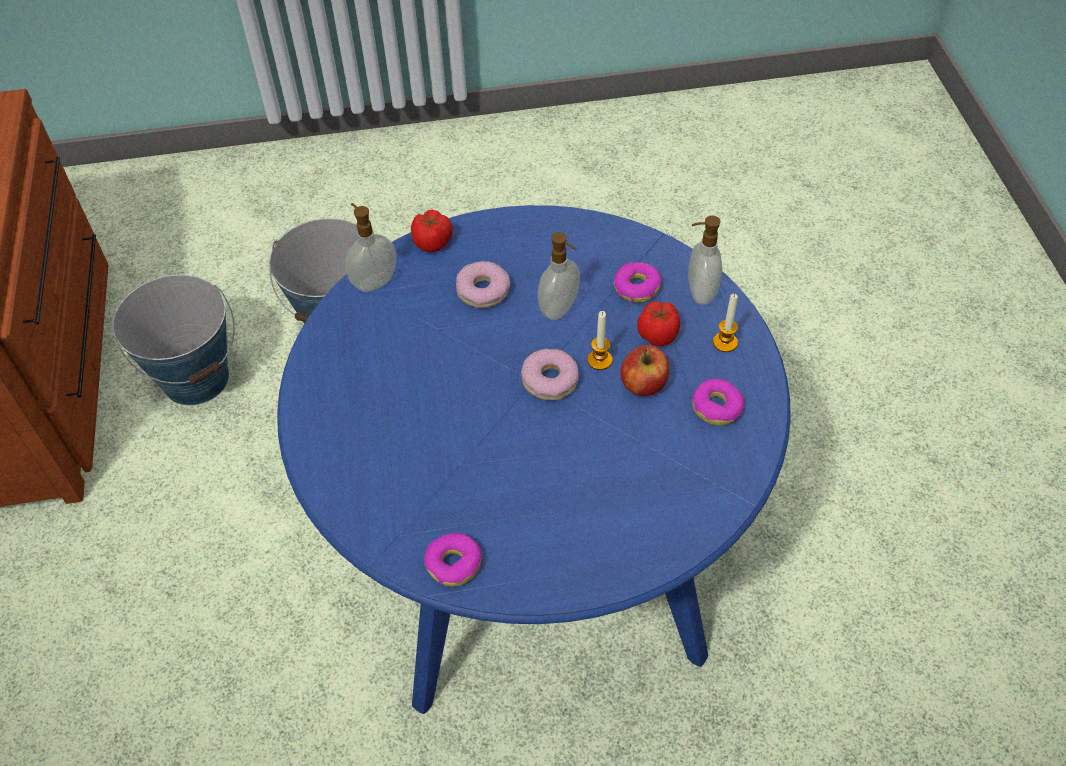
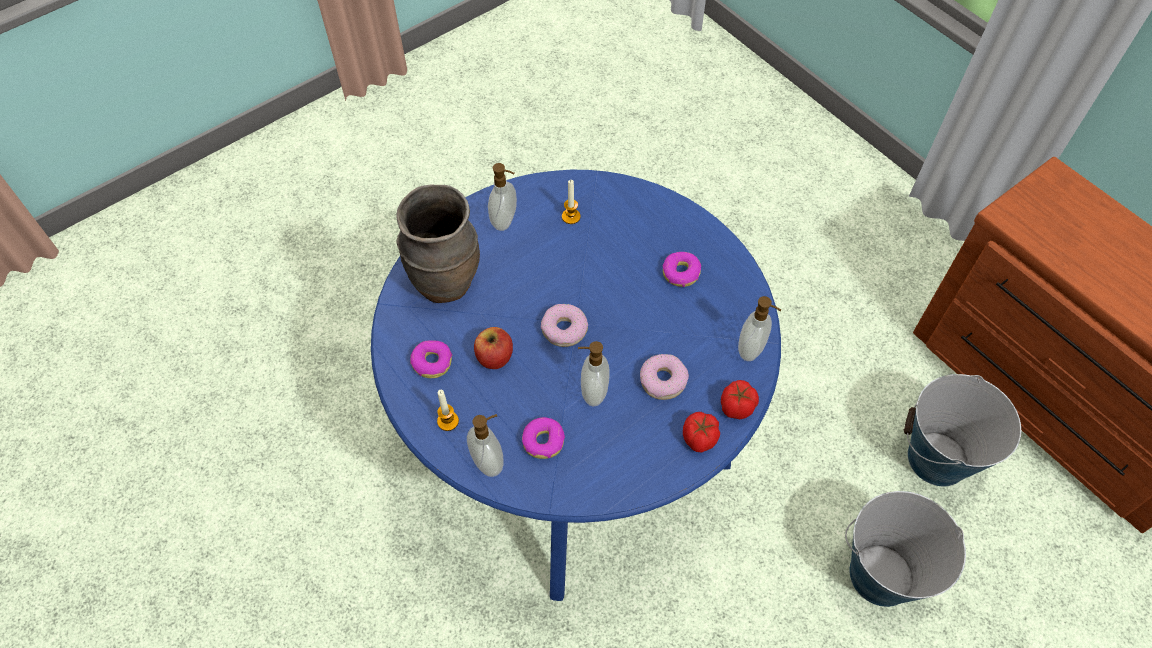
camera: 150 degrees right, 5 degrees up
(454, 564) = (549, 191): donut -> donut (680, 273)
(538, 547) = (505, 220): none -> soap dispenser
(599, 360) = (537, 361): candle -> candle (571, 216)
(658, 334) = (504, 405): tomato -> tomato (699, 439)
(658, 496) = (445, 282): none -> brown vase

